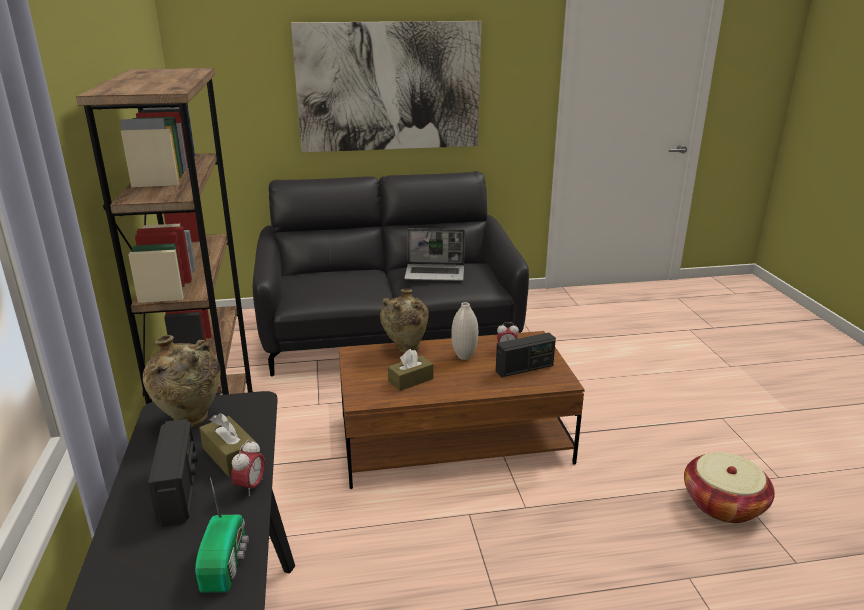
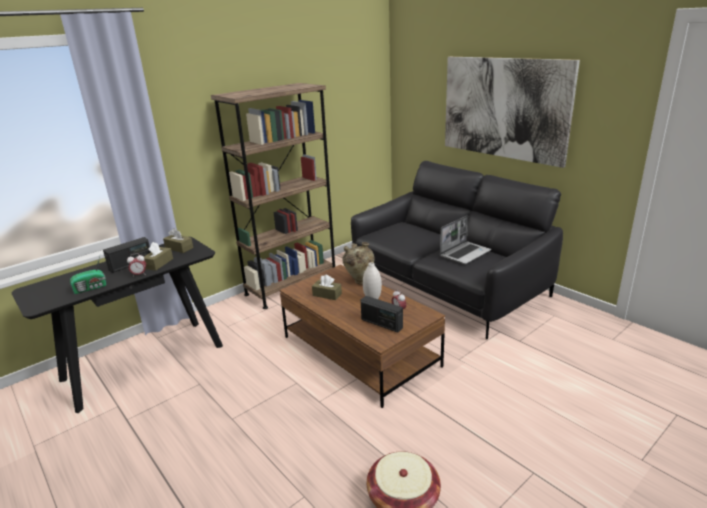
camera: 60 degrees right, 0 degrees up
(191, 422) = (179, 248): beige vase -> brown tissue box
(435, 274) = (465, 253): laptop -> laptop turned 105 degrees counterclockwise

